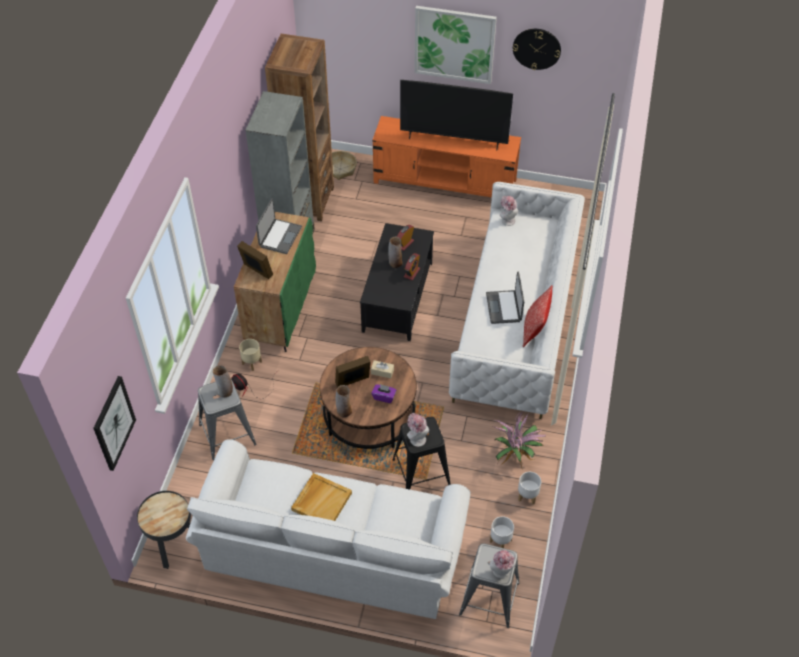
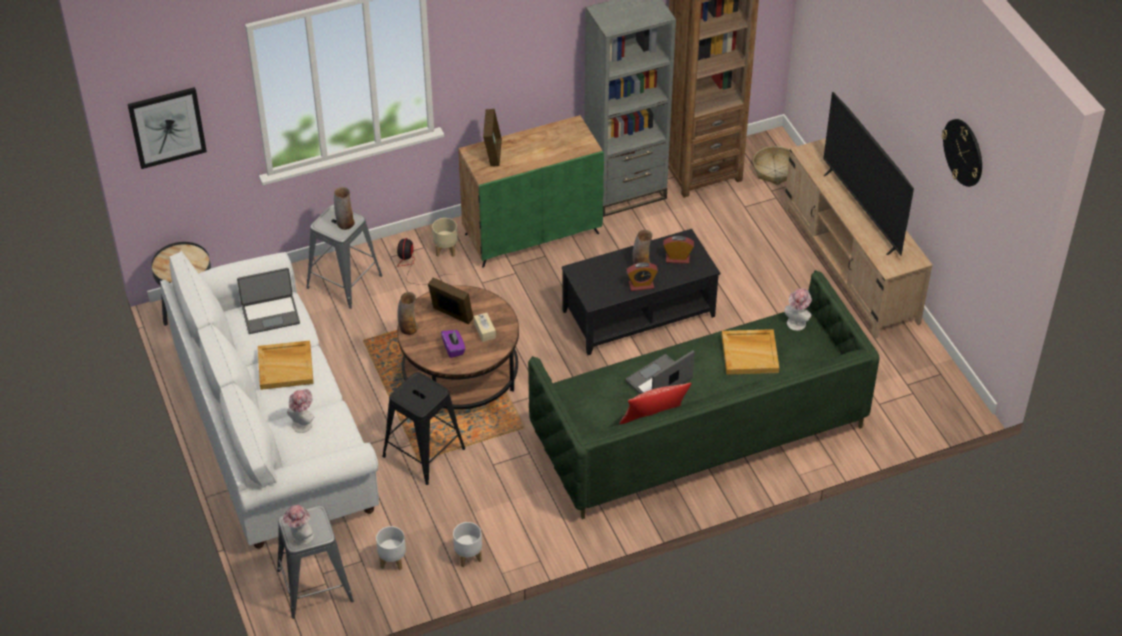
camera: 55 degrees right, 5 degrees down
(279, 236) = (554, 144): laptop -> laptop (270, 314)
(416, 438) = (410, 391): hat -> hat (303, 422)
(445, 182) = (850, 265): orange tv stand -> beige tv stand
(454, 44) = (904, 90): picture -> none
(515, 323) = (698, 430): white sofa -> green sofa
(515, 455) = (513, 520): potted plant -> none
(516, 254) = (750, 353): none -> beige tray

